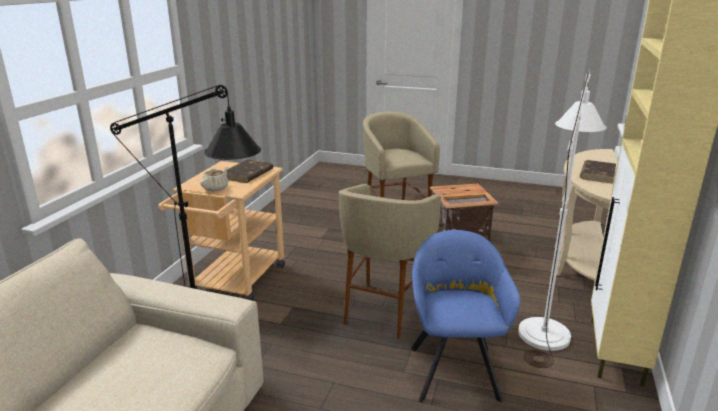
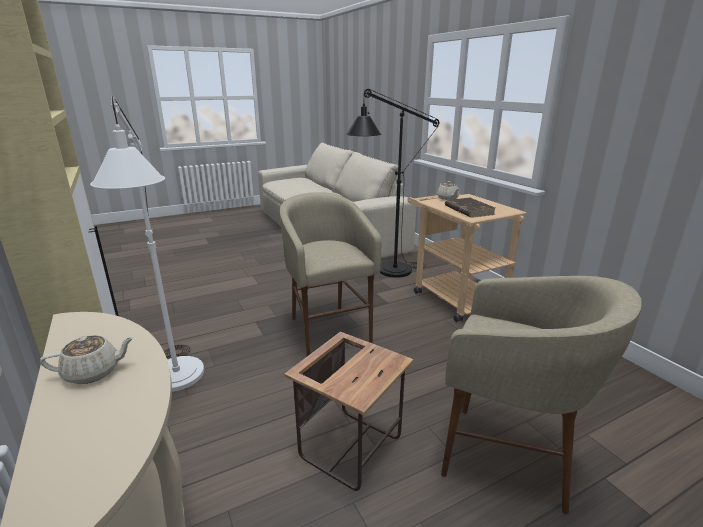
camera: 135 degrees right, 0 degrees up
(454, 369) = (237, 319): blue armchair -> none
(597, 174) = (93, 372): brown book -> beige teapot

